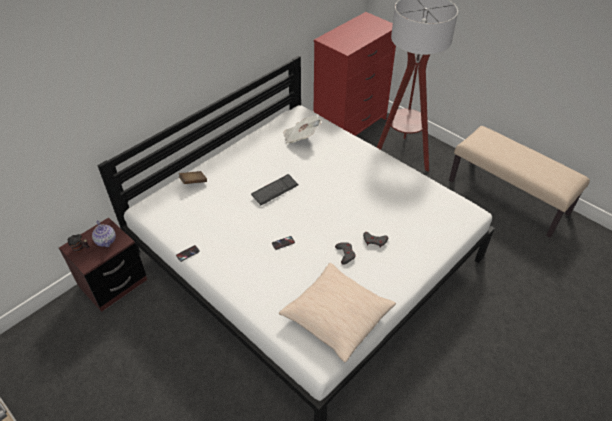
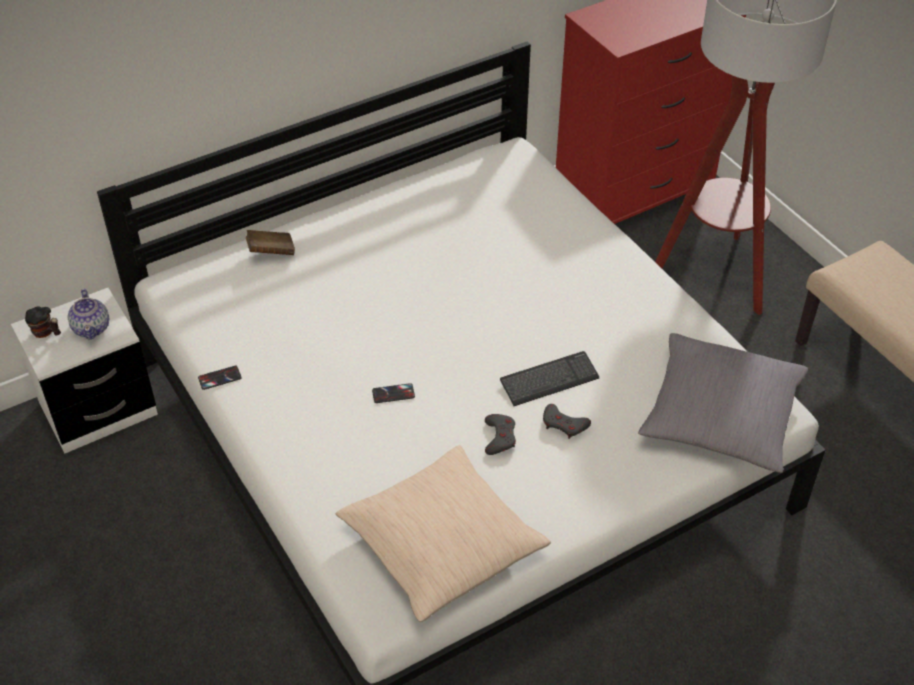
camera: 15 degrees right, 0 degrees up
(113, 284) = (98, 409): brown nightstand -> white nightstand
(274, 190) = (412, 294): keyboard -> keyboard (549, 380)
(301, 137) = (497, 202): newspaper -> none
(447, 221) = (720, 416): none -> grey pillow

